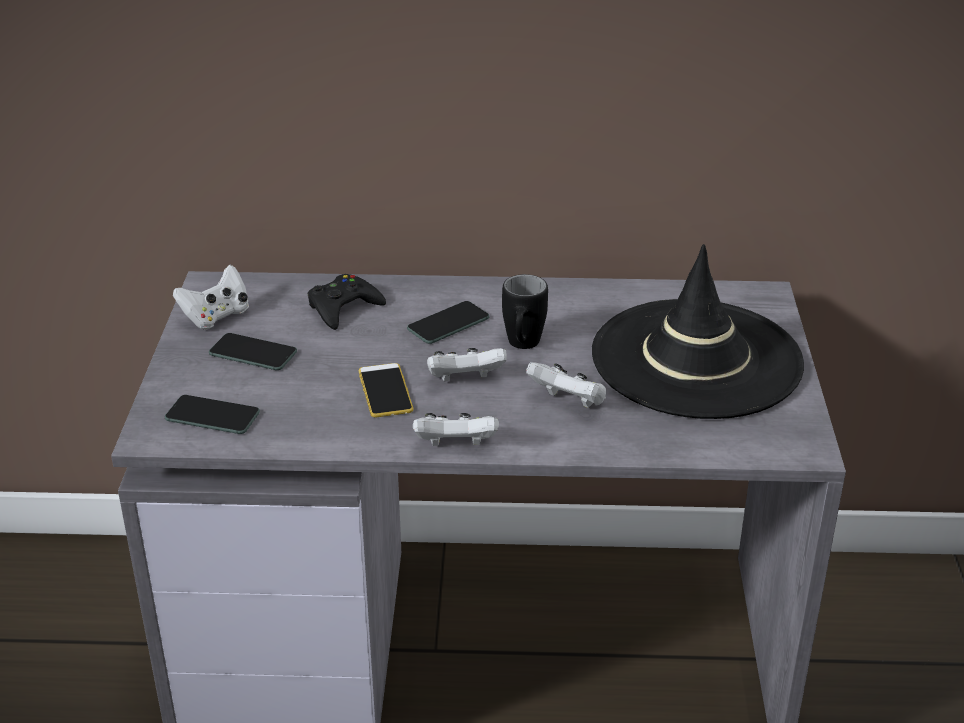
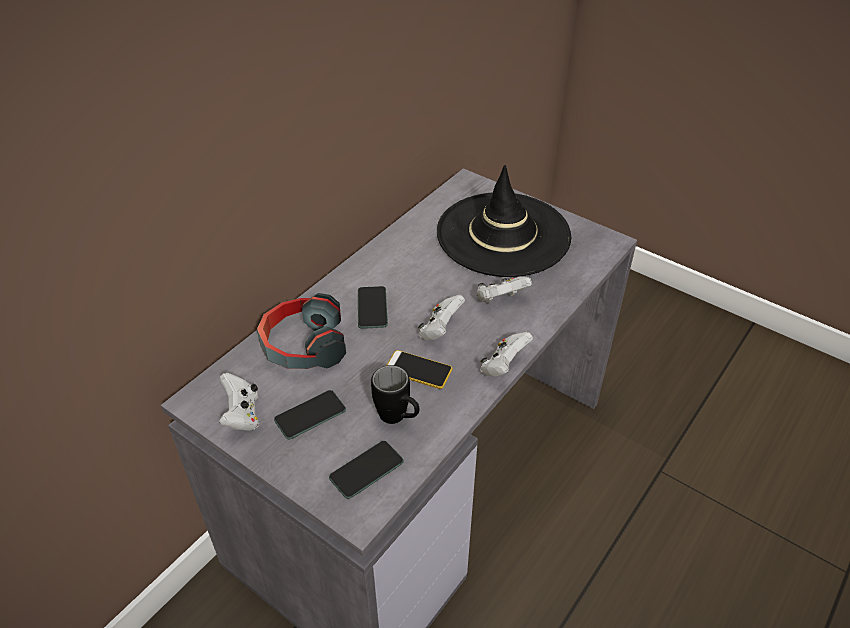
camera: 55 degrees left, 10 degrees up
(343, 308) = (303, 346): black game controller -> headphones
(522, 346) = (428, 290): black mug -> black mug (398, 419)

